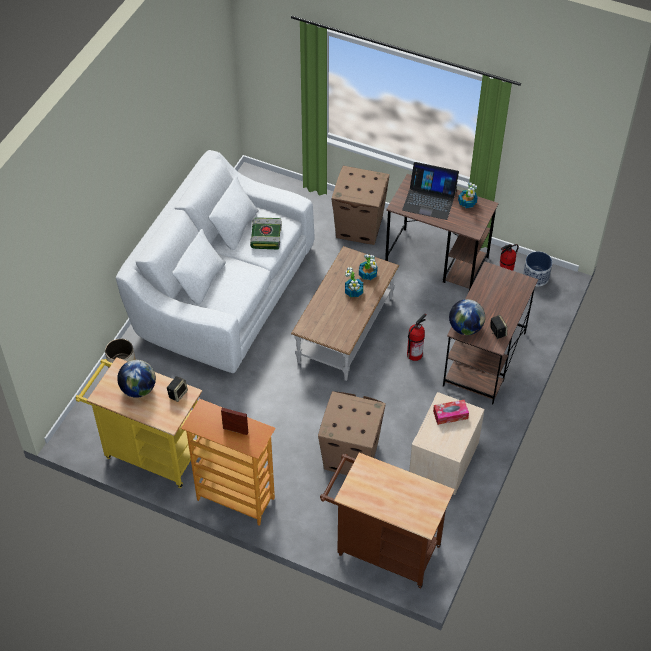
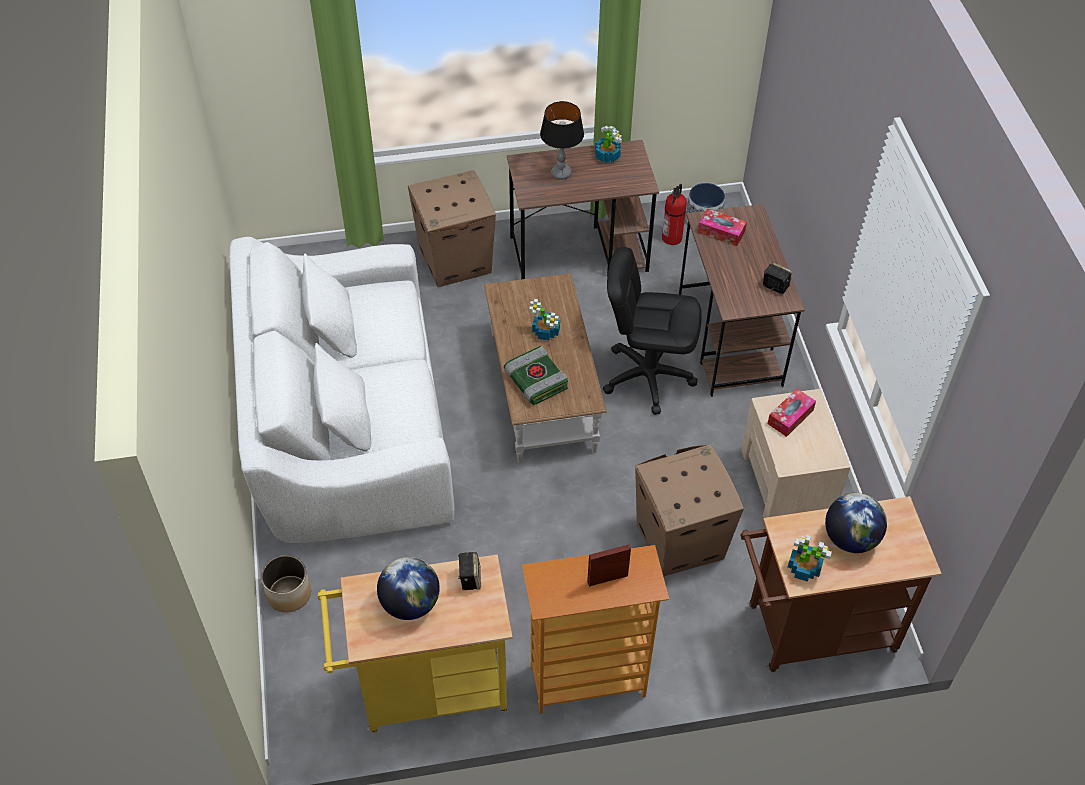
camera: 35 degrees left, 0 degrees up
(265, 236) = (384, 318): book -> book (534, 380)
(368, 274) = (544, 302): potted plant -> potted plant (803, 568)
(414, 354) = (647, 376): fire extinguisher -> black office chair
(429, 200) = (561, 173): laptop -> table lamp
(465, 328) = (736, 301): globe -> globe (850, 538)
(495, 283) = (721, 232): none -> tissue box

